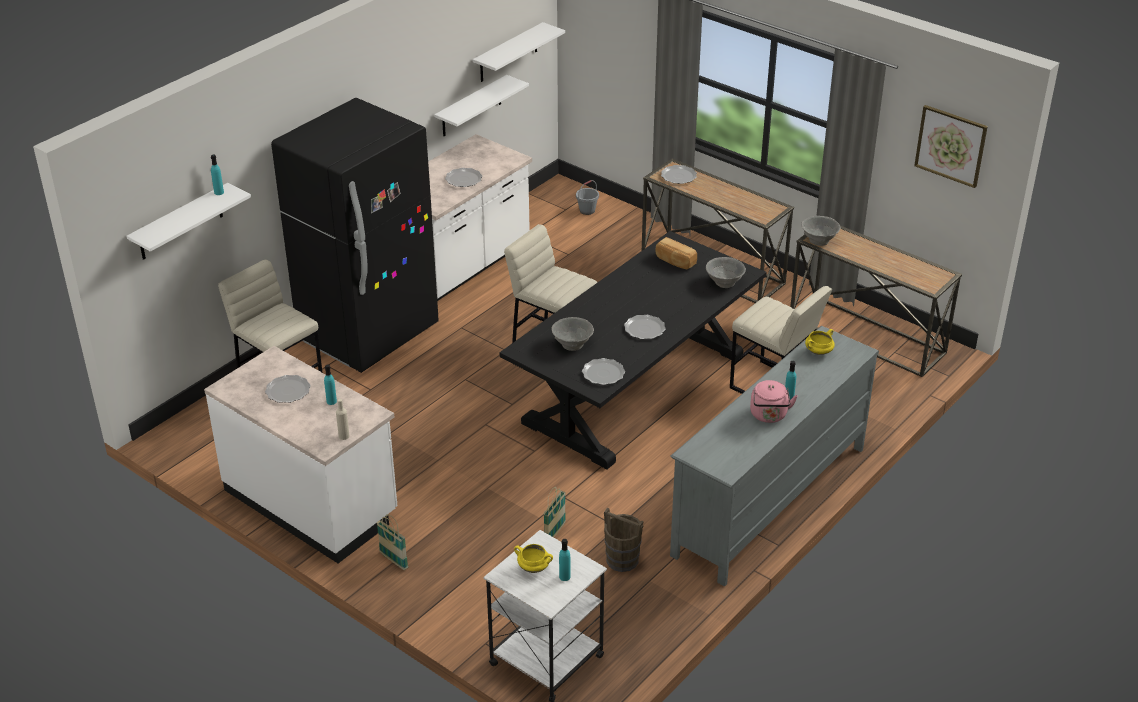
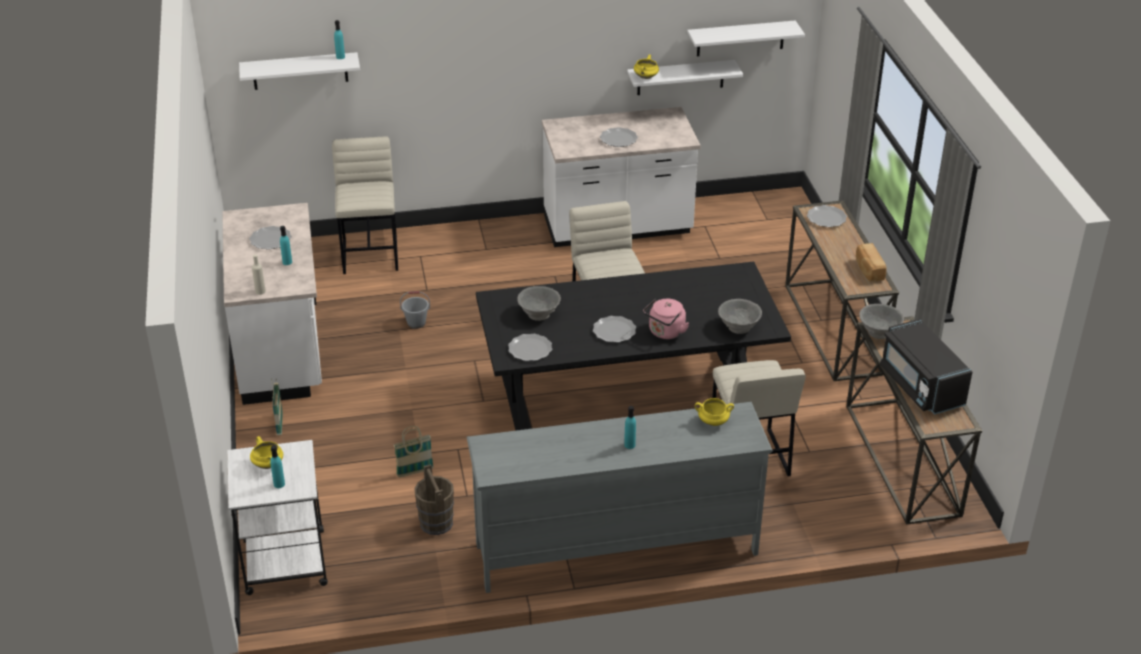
camera: 40 degrees right, 0 degrees up
(369, 334) = (480, 247): black fridge -> none
(459, 114) = (646, 77): none -> yellow cooking pot
(587, 210) = (785, 228): grey bucket -> grey bucket (416, 323)
(675, 261) = (720, 289): bread -> bread (868, 270)
(769, 416) = (590, 450): pink kettle -> pink kettle (665, 333)
(890, 263) = (920, 385): none -> black microwave
(951, 145) = (1011, 279): picture -> none

